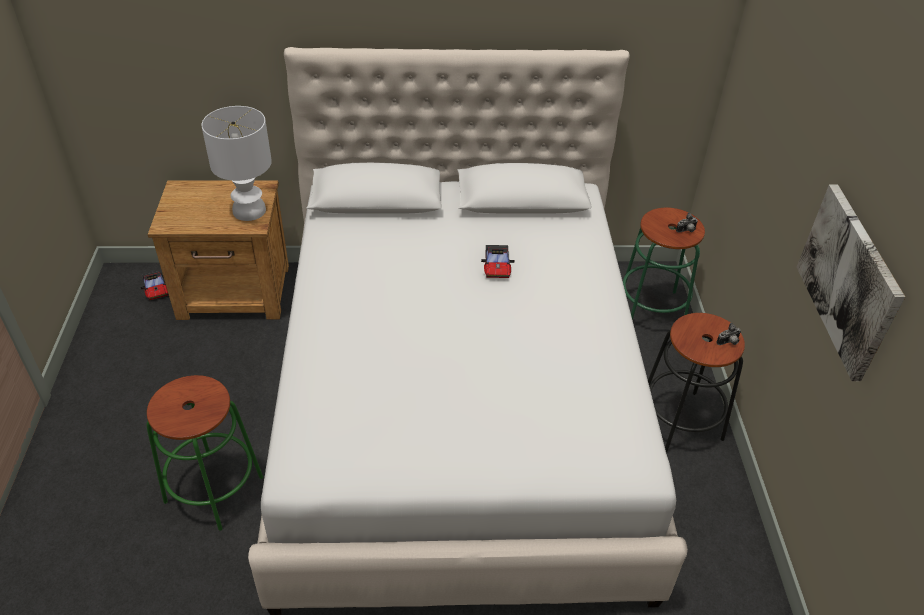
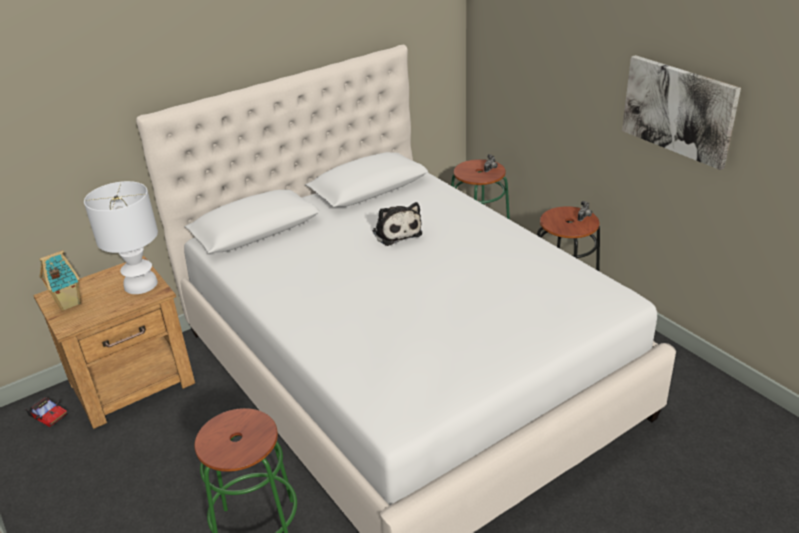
camera: 30 degrees left, 10 degrees down
(182, 201) = (67, 303): none -> toy house
(497, 266) = (396, 232): toy car -> plush toy

